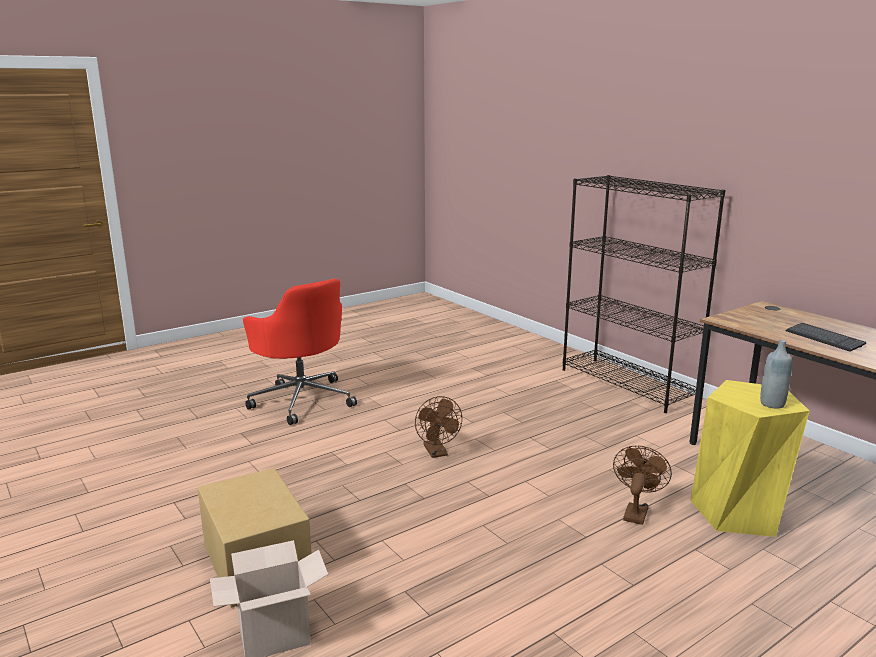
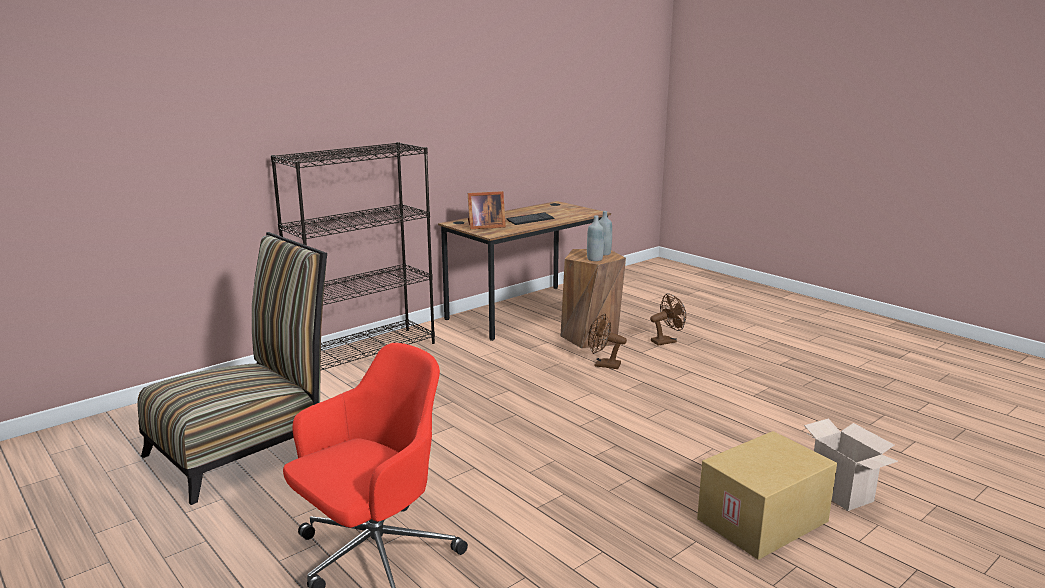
camera: 95 degrees left, 0 degrees up
(437, 453) = (527, 442): brown fan -> brown fan (667, 341)
(446, 358) = (246, 448): none -> chair
(734, 396) = (594, 259): none -> grey bottle
(738, 512) = (591, 337): yellow stool -> brown stool
(759, 317) = (484, 227): none -> picture frame

